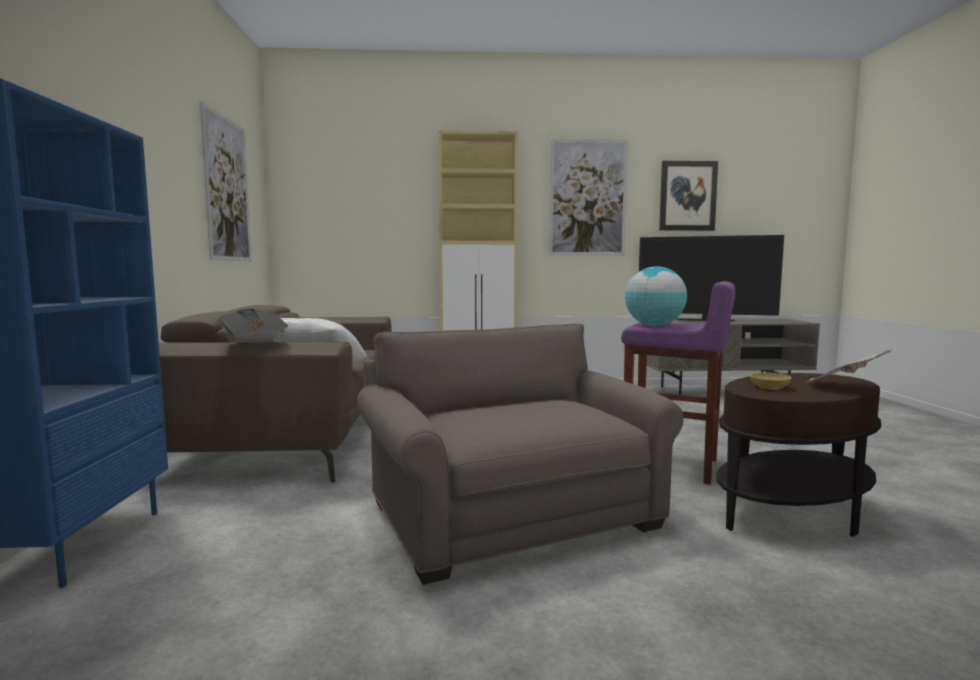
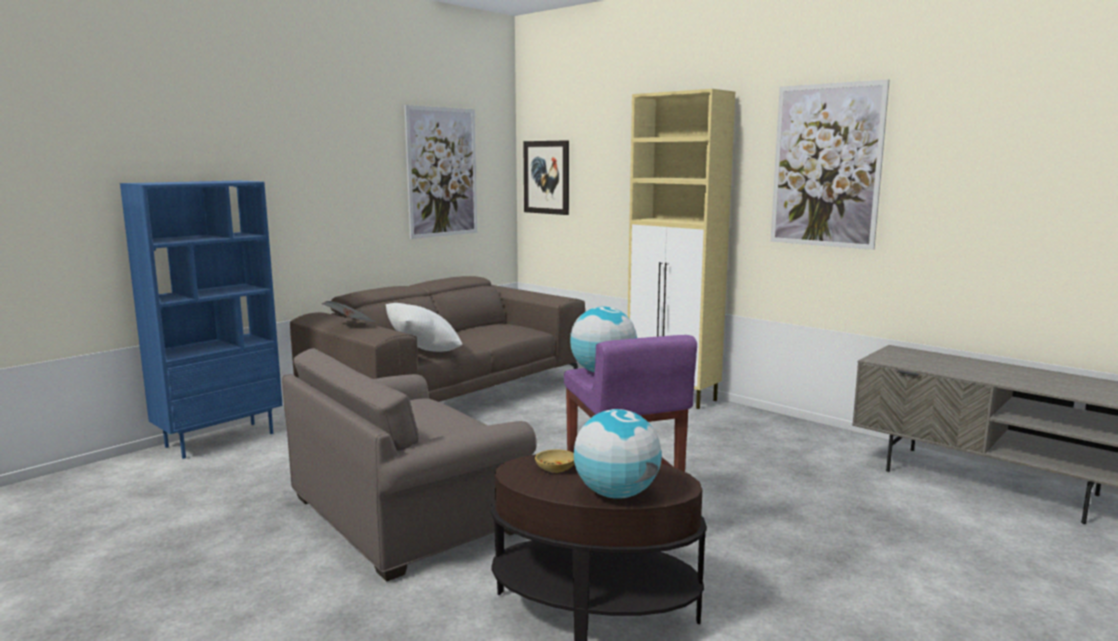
camera: 45 degrees right, 5 degrees up
(512, 515) = (407, 513): grey armchair -> grey armchair turned 150 degrees counterclockwise
(687, 196) = (985, 162): picture -> picture (546, 177)
(705, 320) = (972, 365): television -> none
(845, 387) = (616, 494): newspaper -> globe

